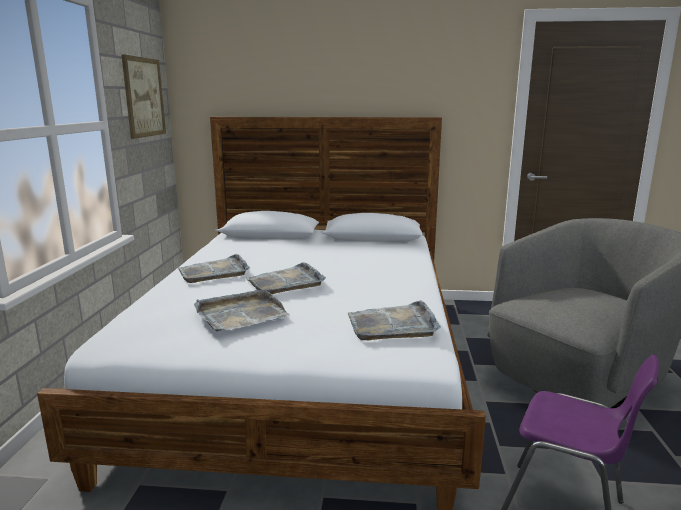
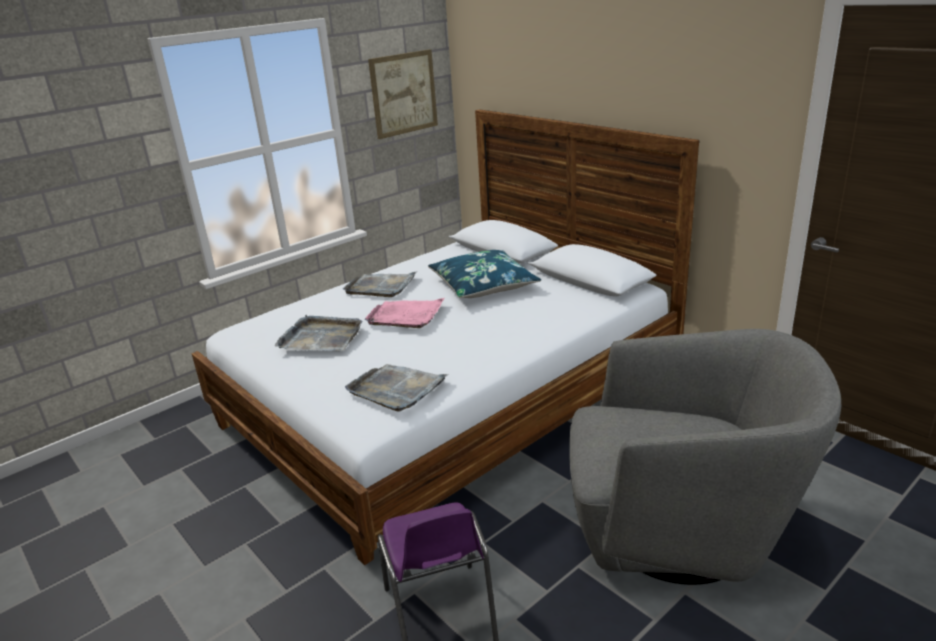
camera: 45 degrees right, 10 degrees up
(286, 282) = (406, 315): grey tray -> pink tray
(305, 254) = (483, 285): none -> blue pillow

